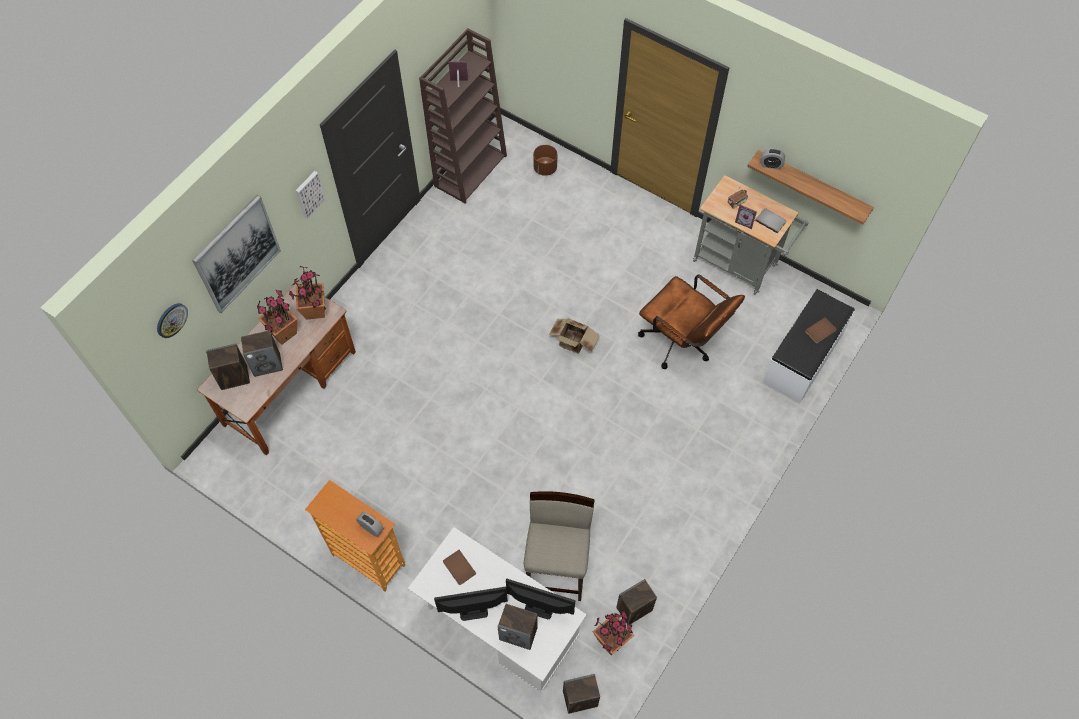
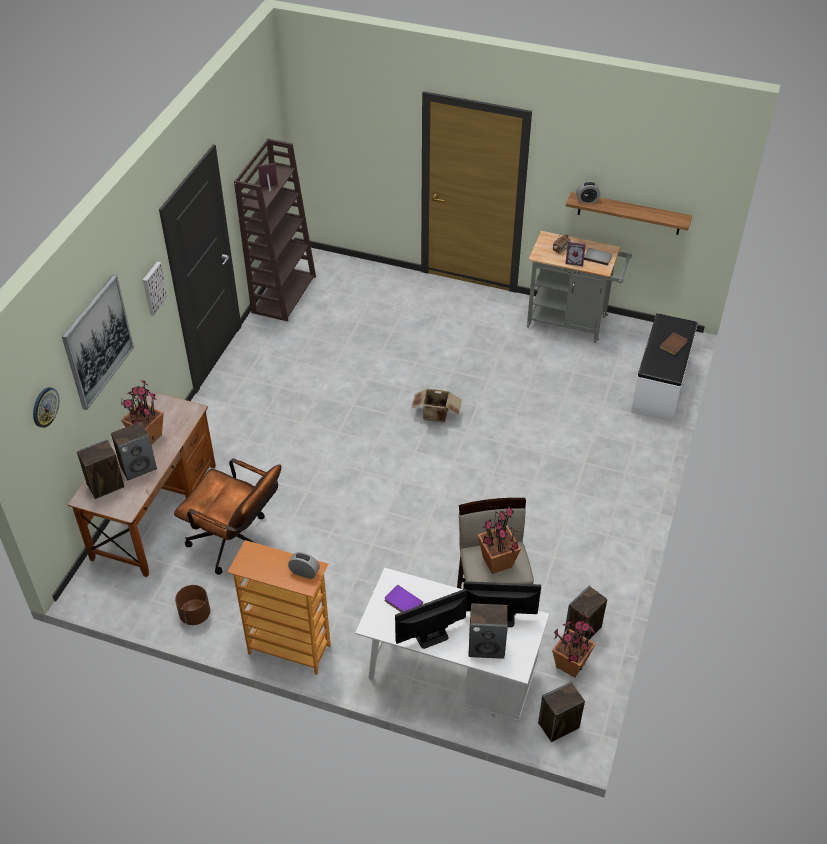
camera: 15 degrees left, 15 degrees down
(314, 310) = (174, 412): potted plant -> potted plant (497, 562)
(458, 568) = (402, 603): brown book -> purple book
(545, 168) = (357, 280): brown planter -> brown planter (195, 615)
(682, 343) = (542, 395): brown office chair -> brown office chair (236, 544)

